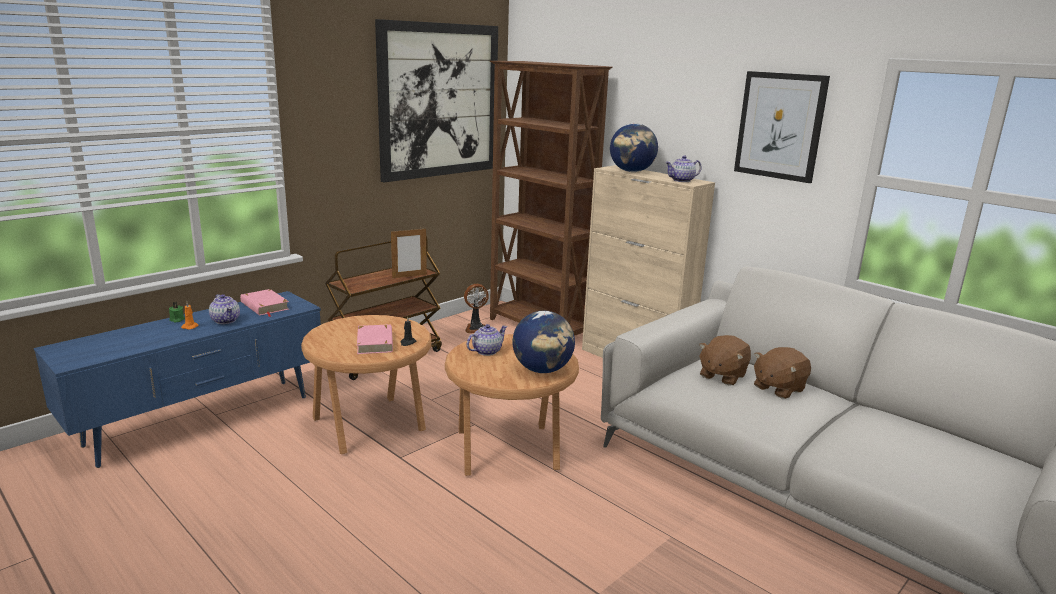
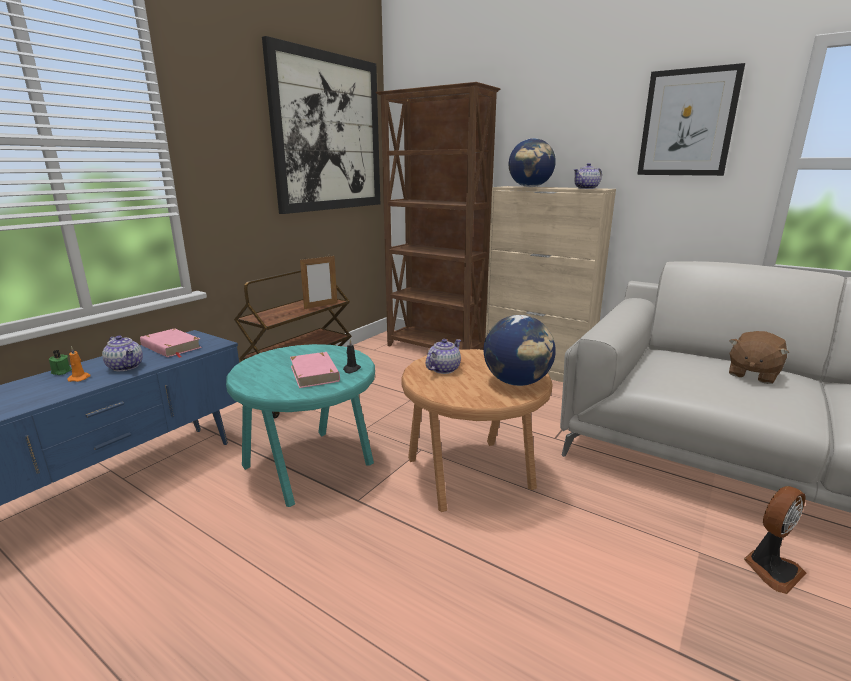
camera: 10 degrees left, 0 degrees up
(371, 425) = (311, 465): brown side table -> turquoise side table
(476, 328) = (378, 354): fan -> fan (771, 569)
(722, 375) = (688, 368): brown plush toy -> none

